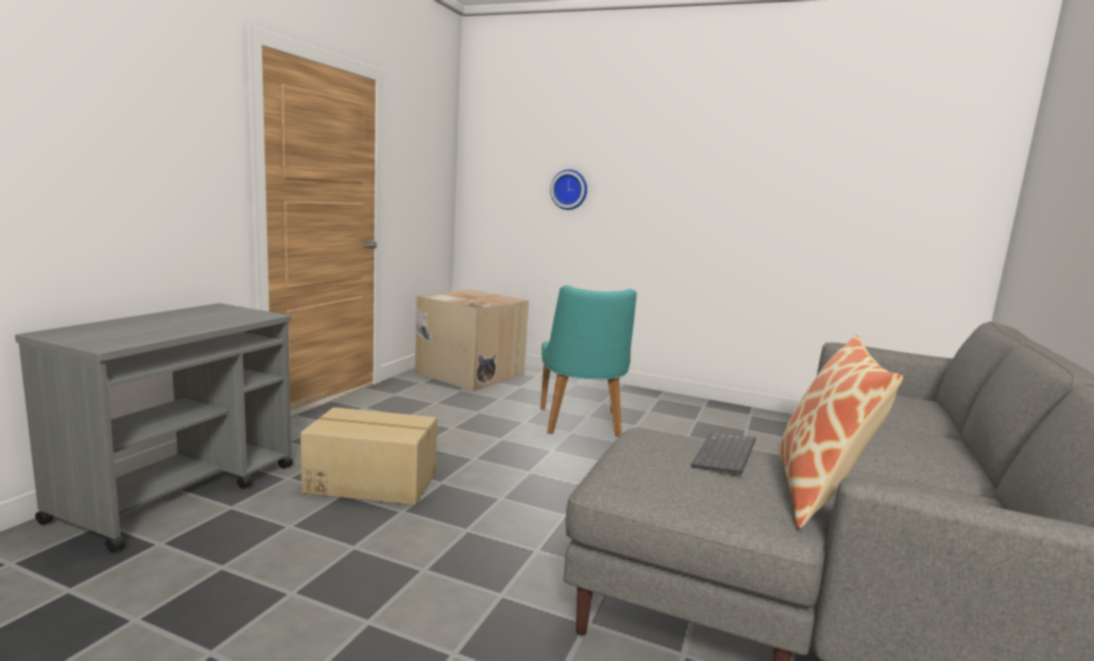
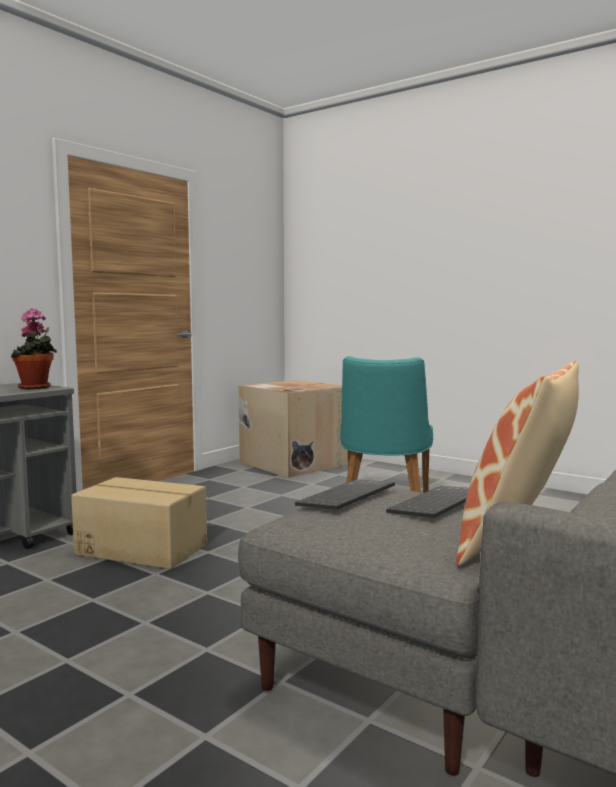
camera: 15 degrees right, 5 degrees down
(247, 314) = (36, 388): none -> potted plant
(569, 189) = (388, 271): wall clock -> none
(642, 450) = (347, 498): none -> keyboard

